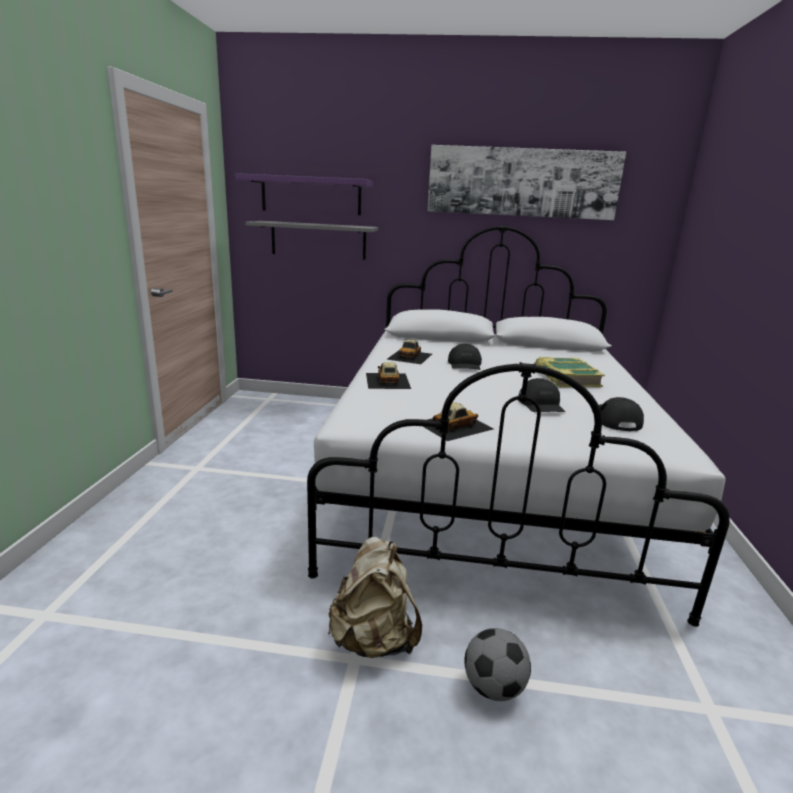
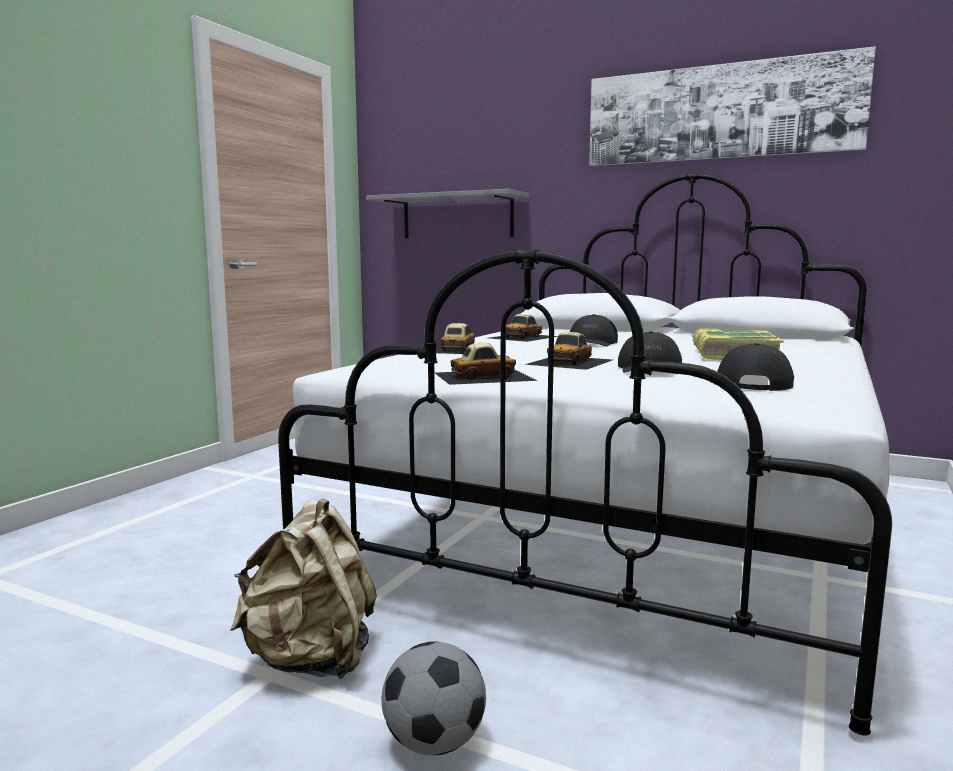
camera: 20 degrees right, 10 degrees down
(311, 195) = (449, 162): purple shelf -> none
(484, 397) = (571, 362): none -> toy car

